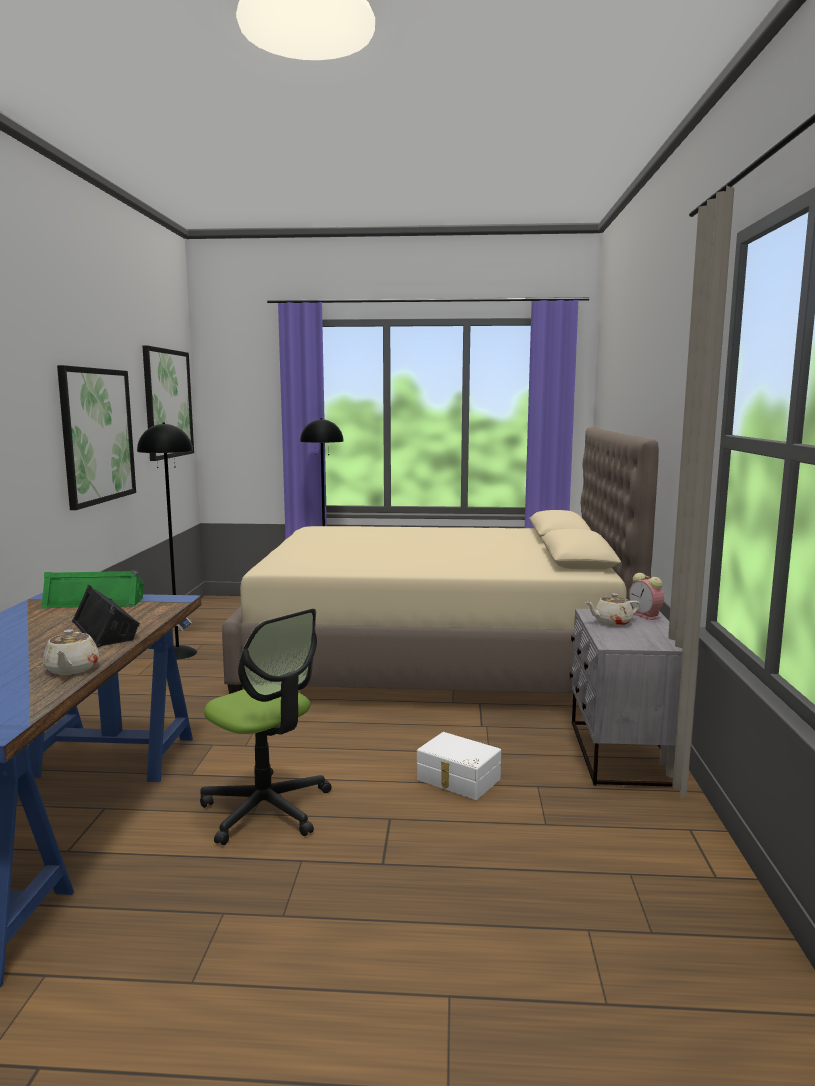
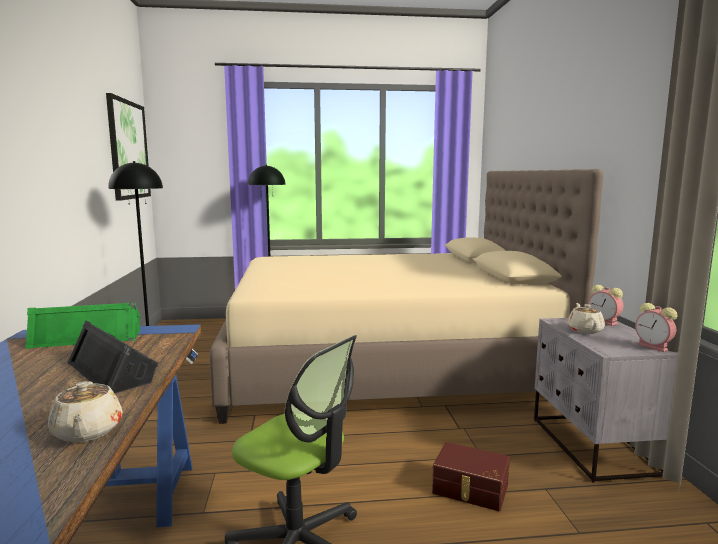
camera: 10 degrees left, 0 degrees up
(97, 435) = (69, 171): picture -> none
(457, 780) = (470, 489): white storage box -> brown storage box
(612, 622) = (584, 330): beige teapot -> beige teapot turned 120 degrees clockwise
(670, 643) = (655, 347): none -> alarm clock

